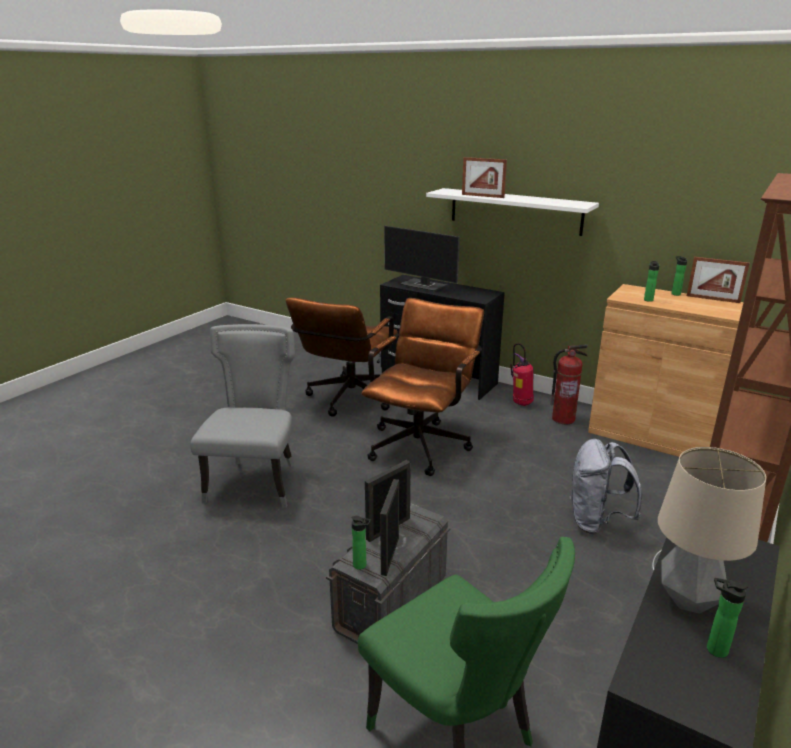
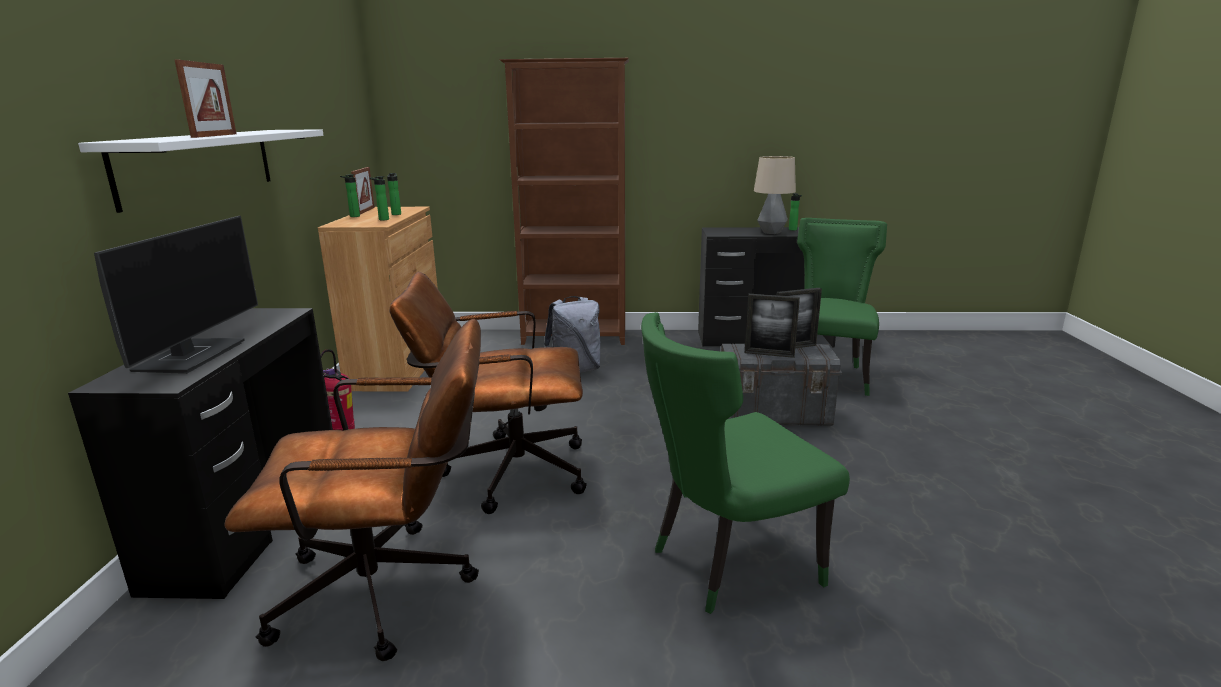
camera: 120 degrees left, 5 degrees down
(256, 481) = (727, 563): grey chair -> green chair
(361, 565) = (820, 352): bottle -> bottle (396, 214)
(563, 419) = (378, 406): fire extinguisher -> none

